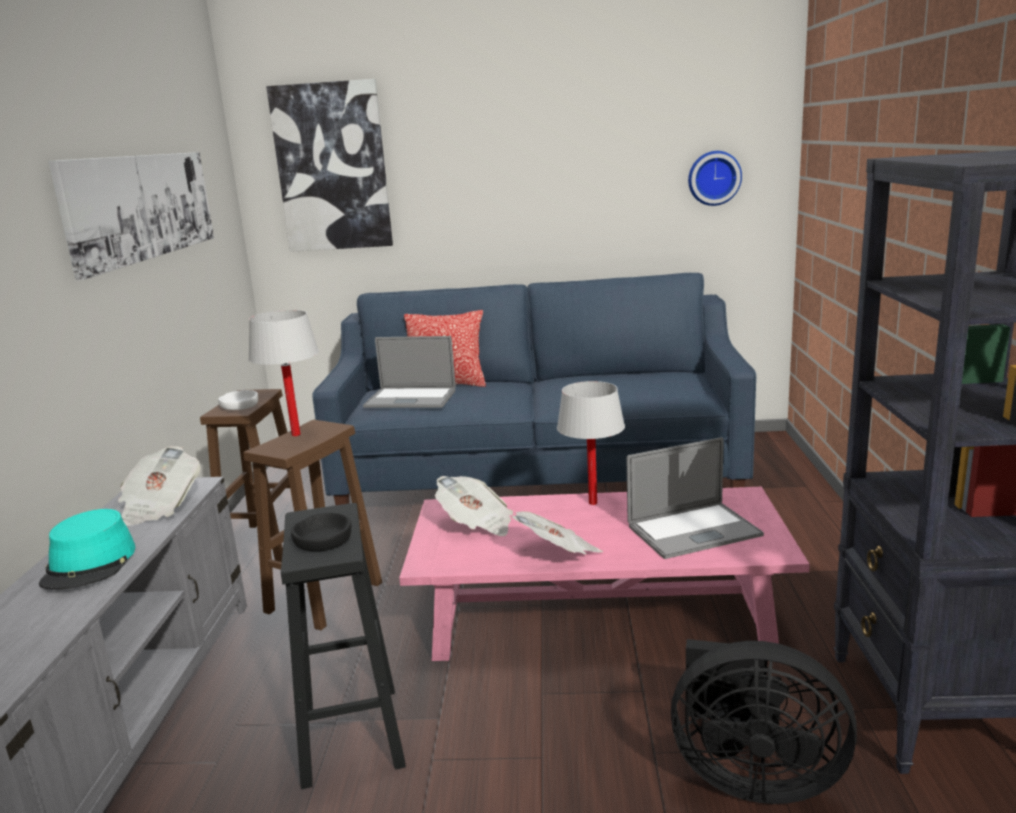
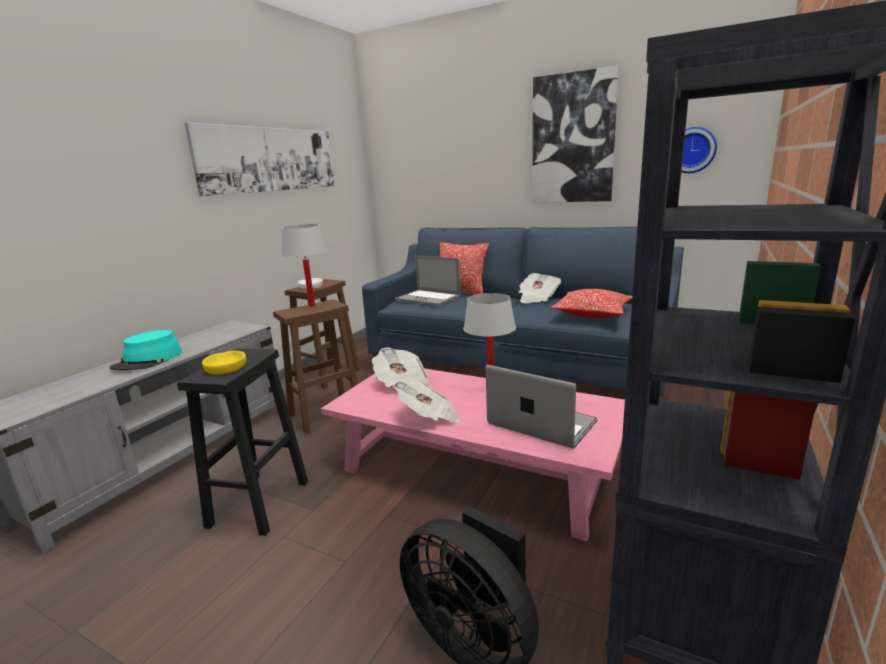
camera: 25 degrees right, 0 degrees up
(160, 507) = (219, 336): newspaper -> newspaper (537, 298)
(323, 539) = (226, 367): black bowl -> yellow bowl
(332, 167) = (418, 144): picture -> picture (573, 139)
(652, 391) = (592, 314): none -> pillow
(693, 531) = (541, 423): laptop -> laptop turned 150 degrees counterclockwise

